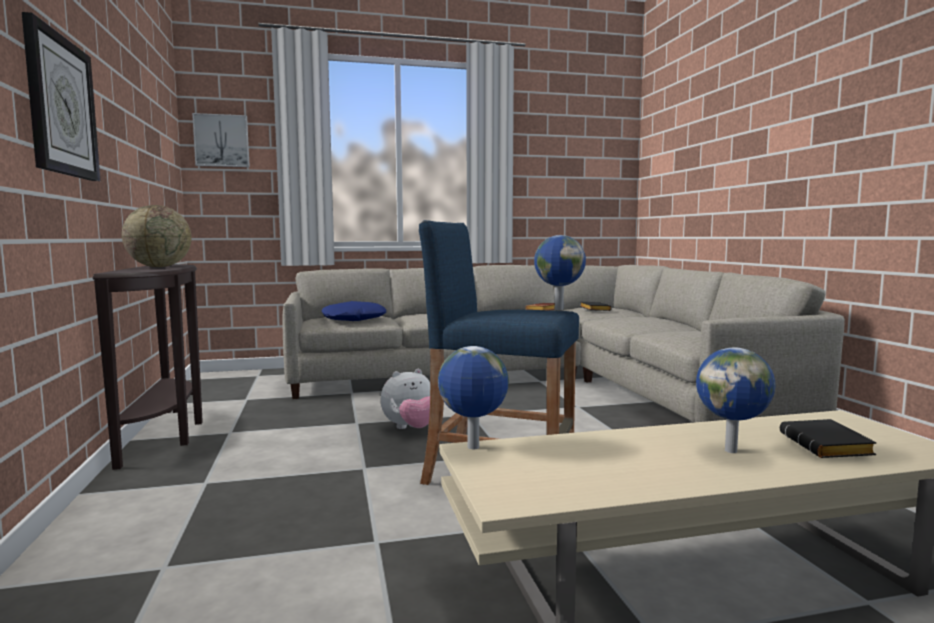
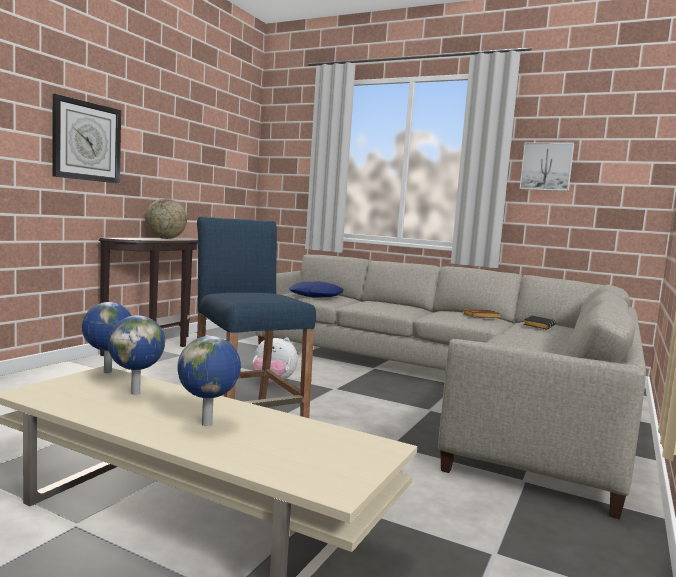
camera: 40 degrees right, 0 degrees up
(222, 141) = (282, 153): picture -> picture (546, 166)
(558, 309) = (290, 298): globe -> globe (136, 393)
(828, 447) = (274, 450): black book -> none

